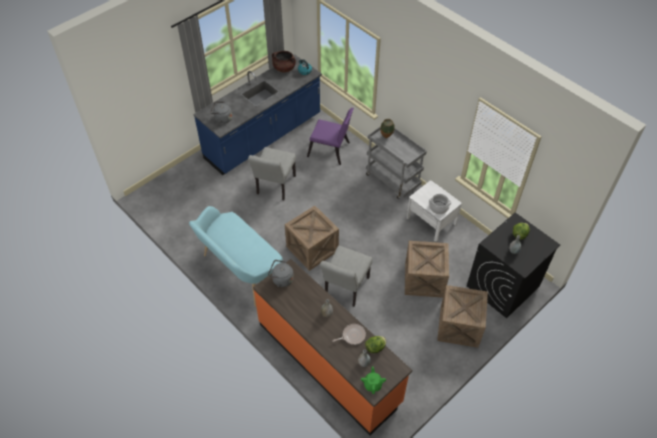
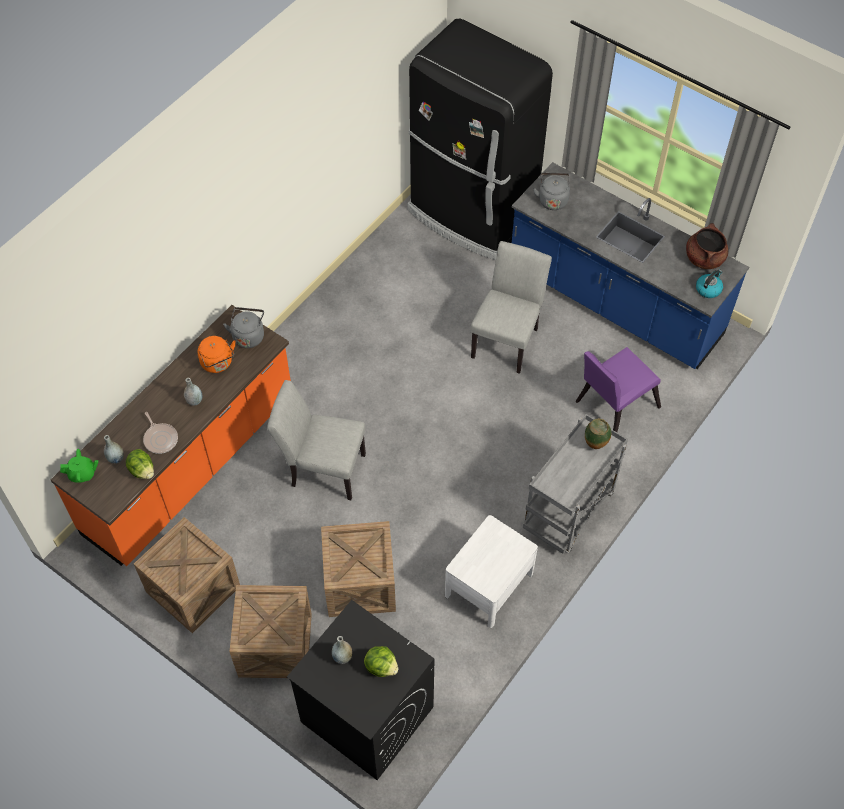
camera: 80 degrees right, 5 degrees up
(176, 189) = (471, 214): none -> black fridge
(240, 271) = (333, 327): turquoise bench -> none
(274, 187) = (507, 338): grey chair -> grey chair turned 105 degrees clockwise
(300, 298) = (218, 363): none -> orange kettle
(312, 248) = (392, 412): crate -> crate (193, 589)
(331, 151) = (613, 406): purple chair -> purple chair turned 45 degrees clockwise
(438, 208) = (473, 564): cooking pot -> none

